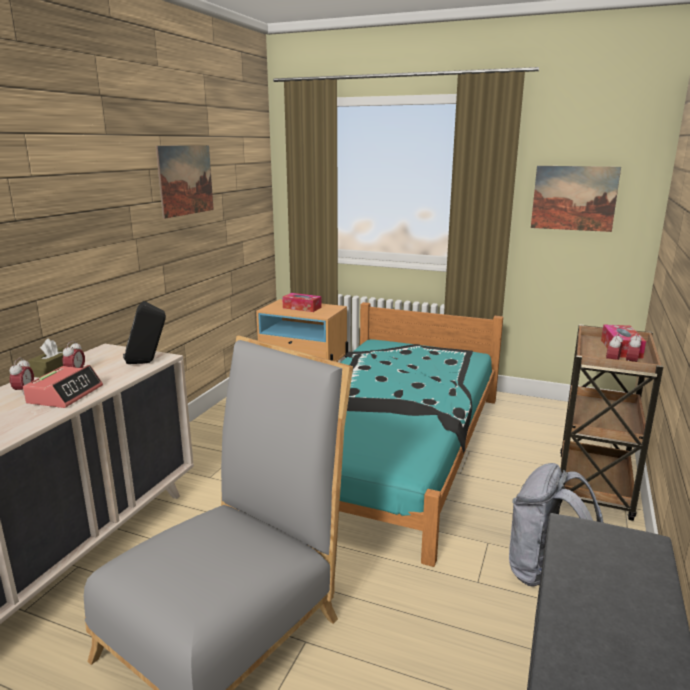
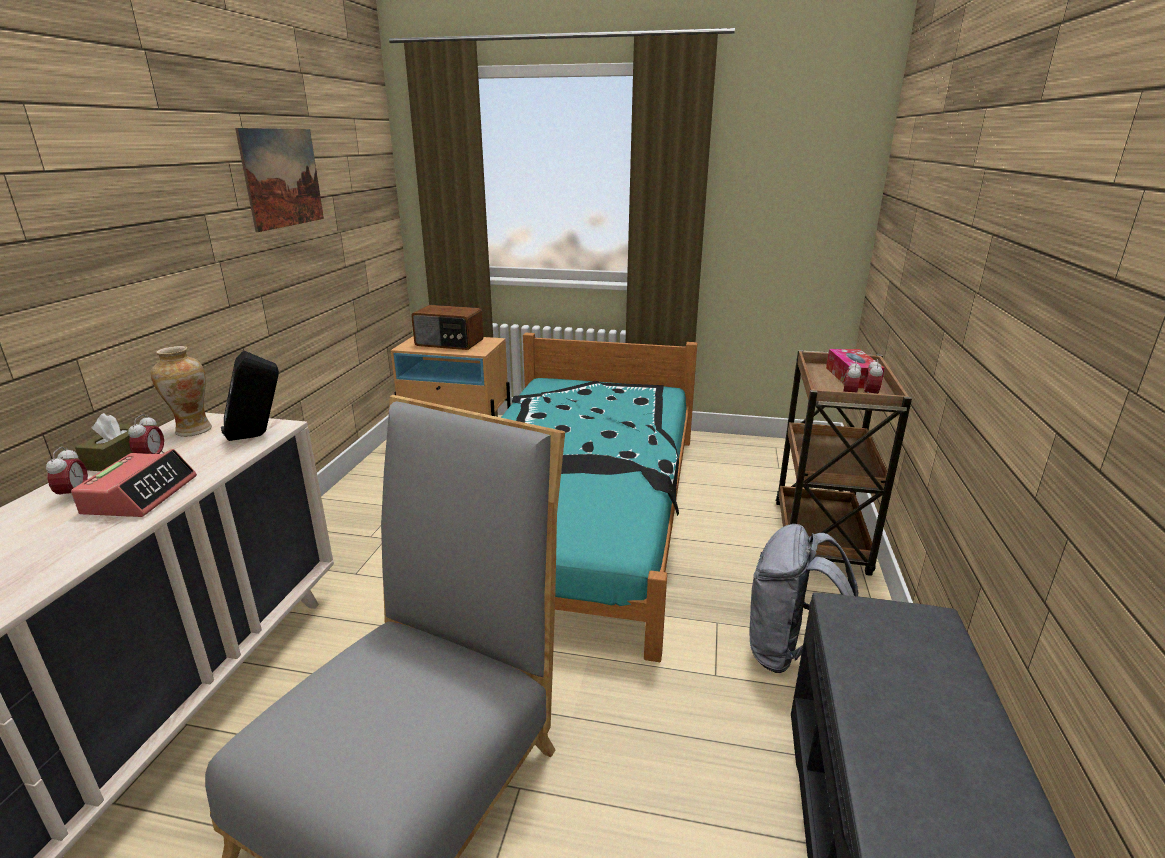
camera: 10 degrees left, 5 degrees up
(105, 356) = (193, 430): none -> vase
(302, 307) = (449, 343): tissue box -> radio
(574, 198) = (776, 196): picture -> none

